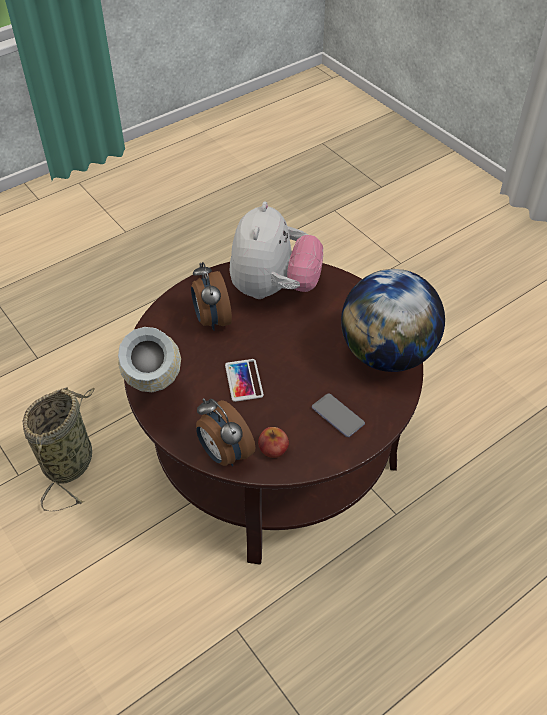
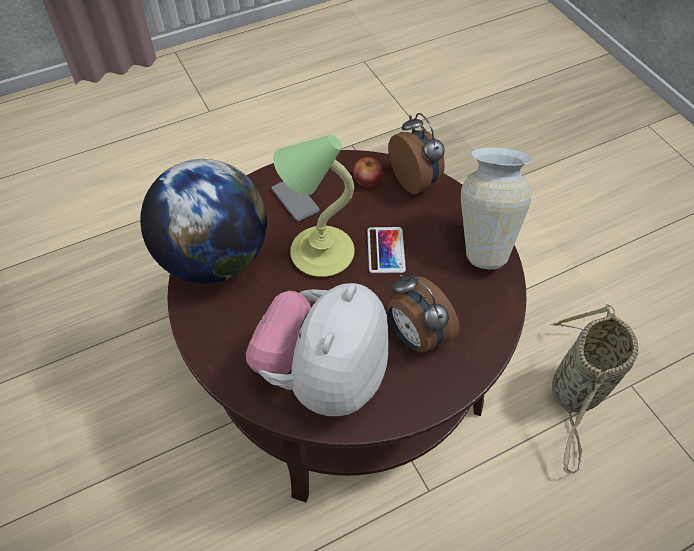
camera: 170 degrees left, 5 degrees up
(211, 320) = (416, 337): alarm clock -> alarm clock turned 150 degrees clockwise
(301, 371) = (319, 252): none -> table lamp

